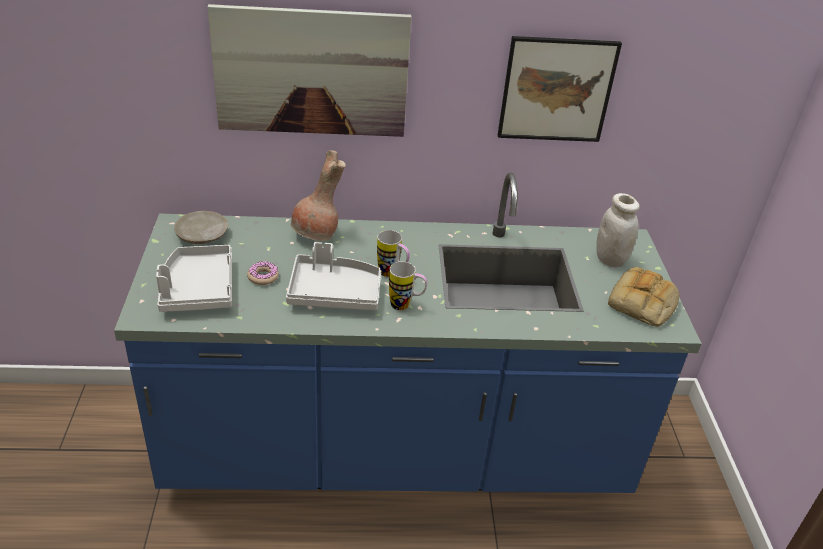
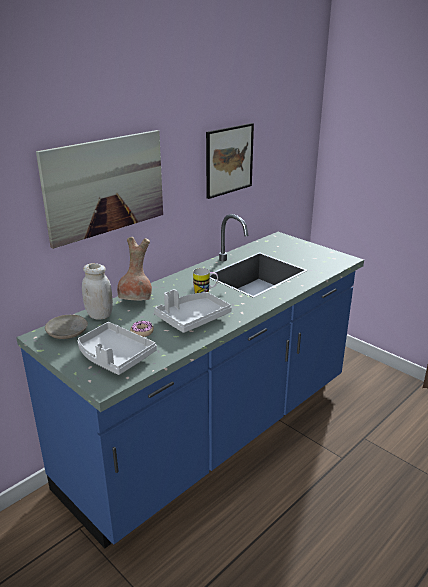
camera: 40 degrees left, 10 degrees down
(406, 306) = (235, 305): mug -> none
(610, 259) = (284, 247): white jar -> white jar (99, 315)
(643, 304) = (323, 256): bread -> none

